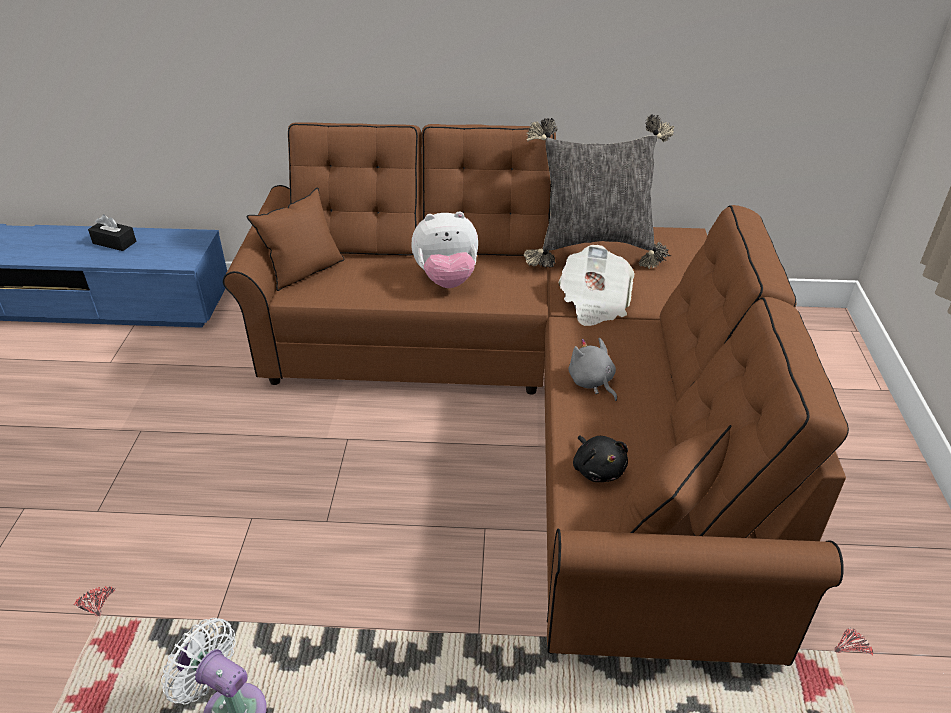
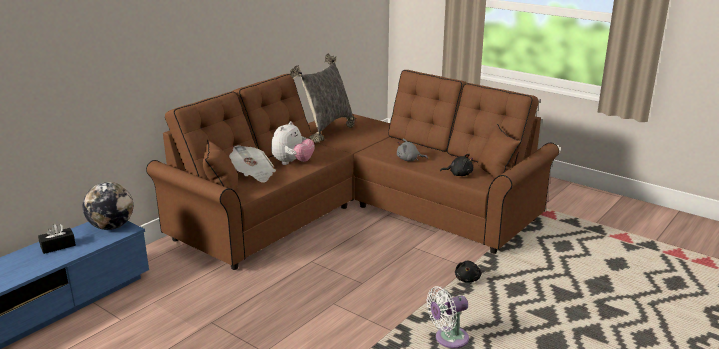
camera: 55 degrees left, 15 degrees down
(182, 248) = (111, 227): none -> globe
(437, 651) = (467, 279): none -> black plush toy
(594, 303) = (359, 143): newspaper -> newspaper (253, 175)

